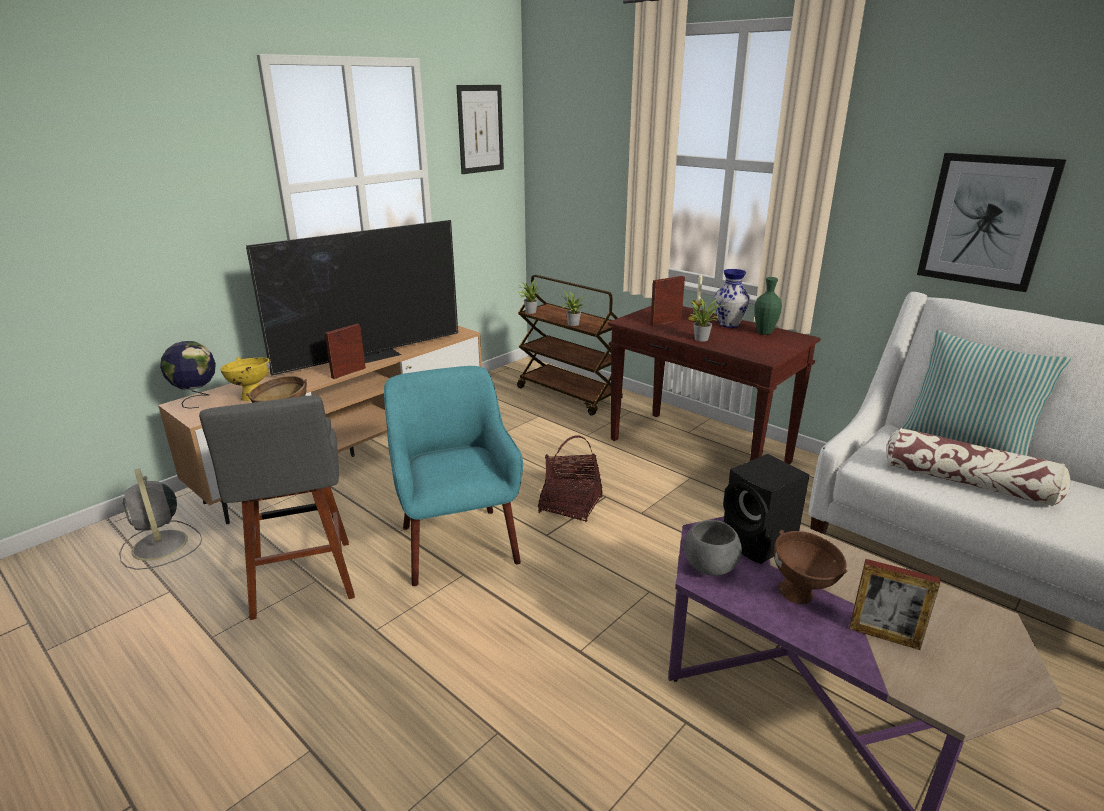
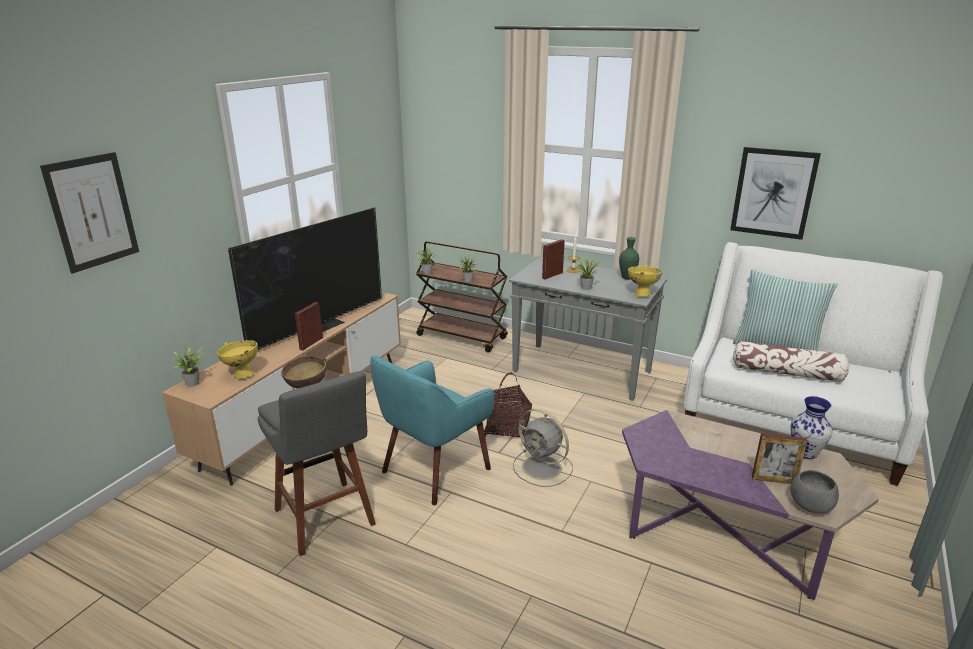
camera: 15 degrees left, 0 degrees up
(160, 546) = (182, 513): grey fan -> grey fan (543, 468)
(197, 399) = (194, 383): globe -> potted plant
(457, 543) = (434, 470): turquoise armchair -> turquoise armchair turned 105 degrees counterclockwise
(480, 129) = (372, 124): picture -> picture (92, 212)
(700, 451) = (583, 371): brown console table -> grey console table
(710, 567) = (654, 454): grey bowl -> grey bowl (810, 506)
(728, 324) = (598, 273): vase -> vase (805, 453)
(760, 543) = (677, 434): black speaker -> none
(774, 352) = (642, 293): none -> yellow bowl
(803, 596) = (718, 464): brown bowl -> none

